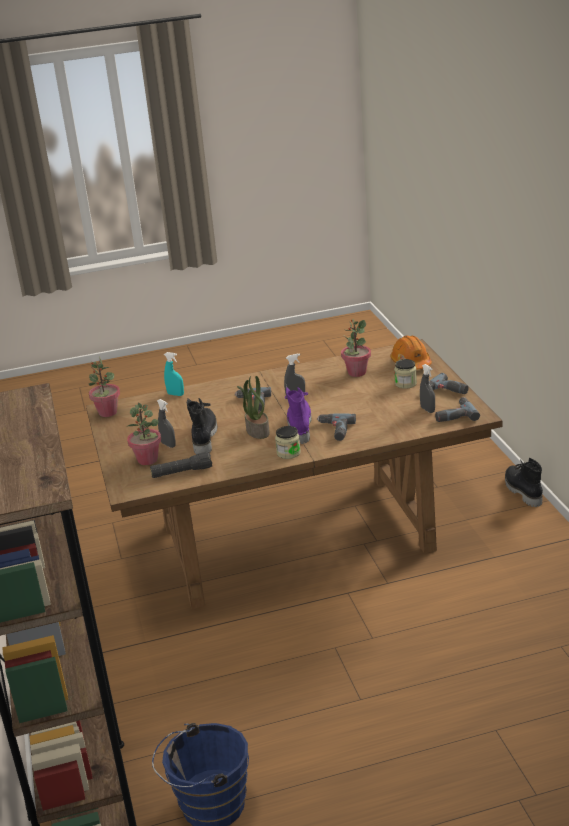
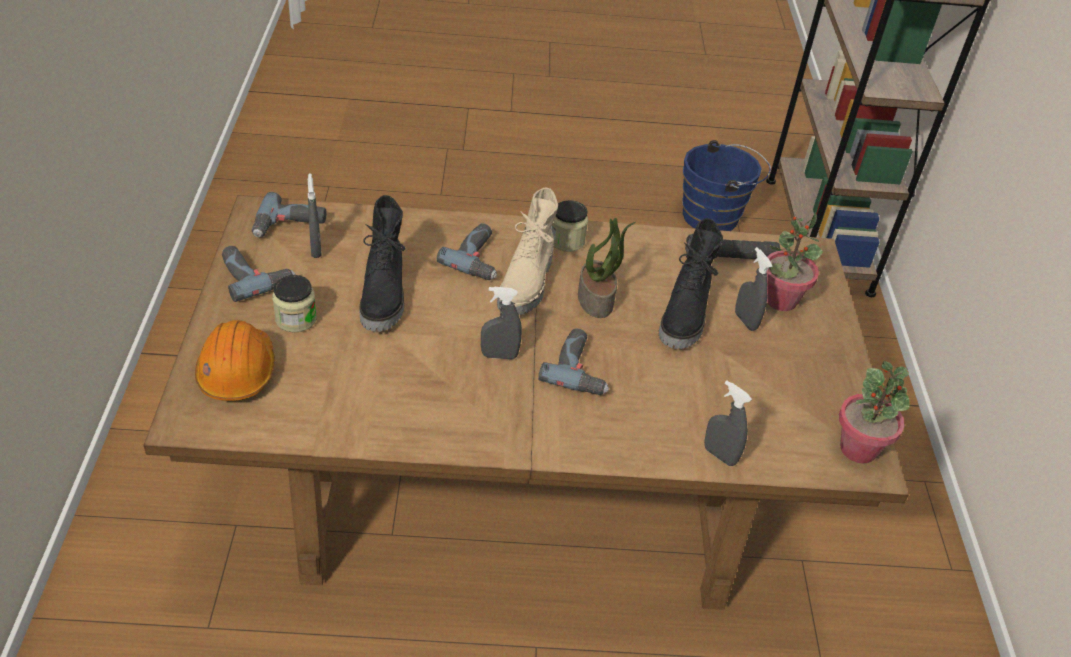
camera: 170 degrees left, 15 degrees up
(175, 394) = (719, 455): turquoise spray bottle -> grey spray bottle
(299, 427) = (527, 285): purple boot -> beige boot
(356, 372) = (352, 384): potted plant -> none
(522, 491) = (125, 460): black boot -> black boot (385, 297)

